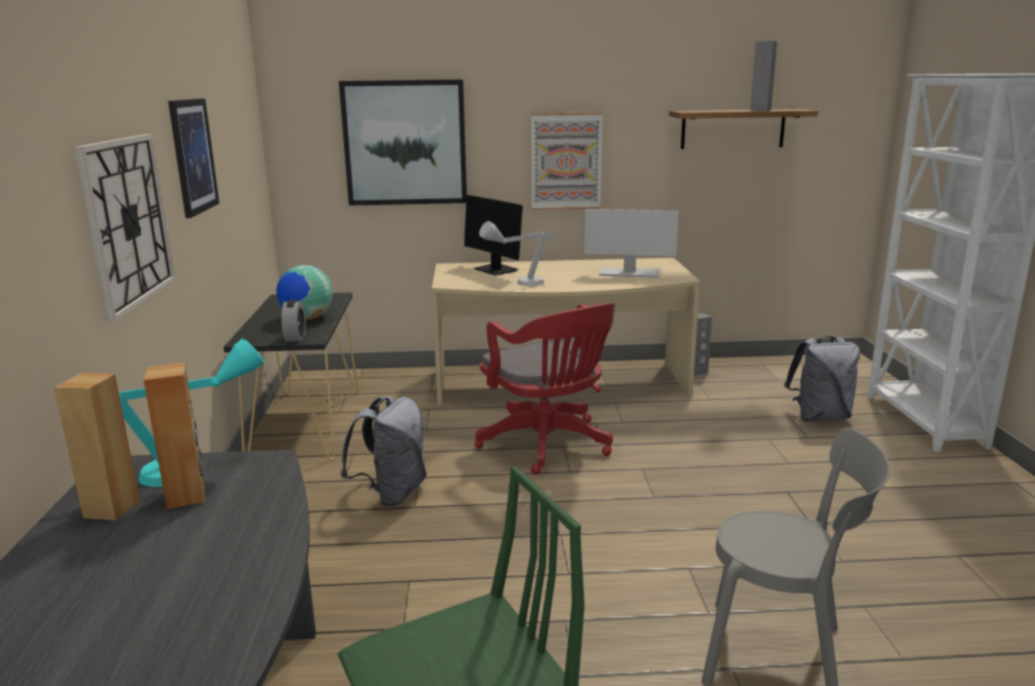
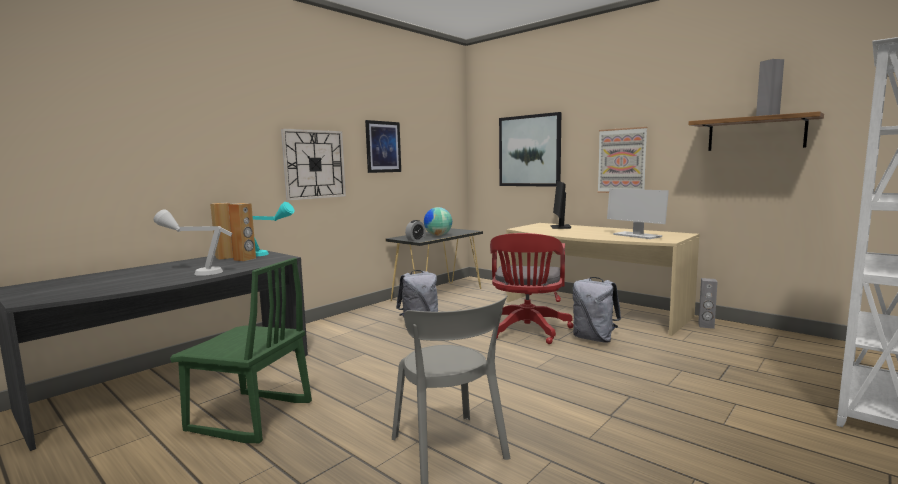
camera: 45 degrees right, 10 degrees down
(518, 284) = (552, 232): grey table lamp -> grey table lamp (197, 272)
(819, 417) = (759, 373): grey backpack -> grey backpack (594, 338)

